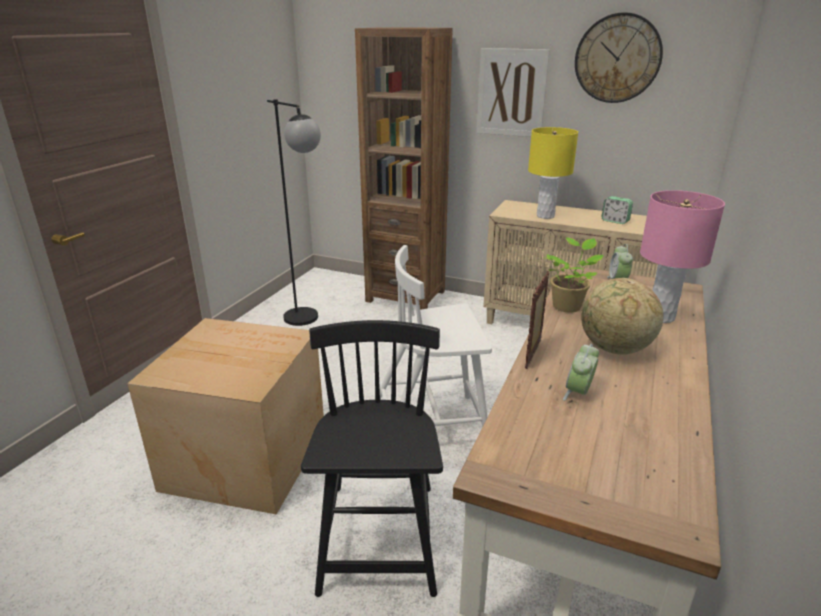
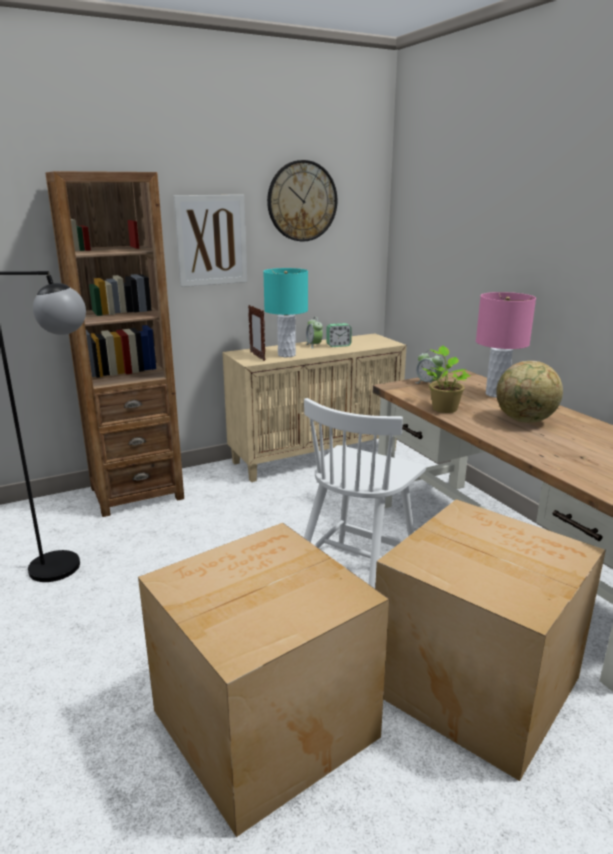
camera: 50 degrees left, 5 degrees down
(379, 540) = (474, 681): black chair -> cardboard box
(533, 354) = (505, 443): picture frame -> picture frame (257, 356)
(545, 216) = (286, 355): yellow table lamp -> turquoise table lamp
(578, 393) = (573, 451): alarm clock -> alarm clock (314, 346)

